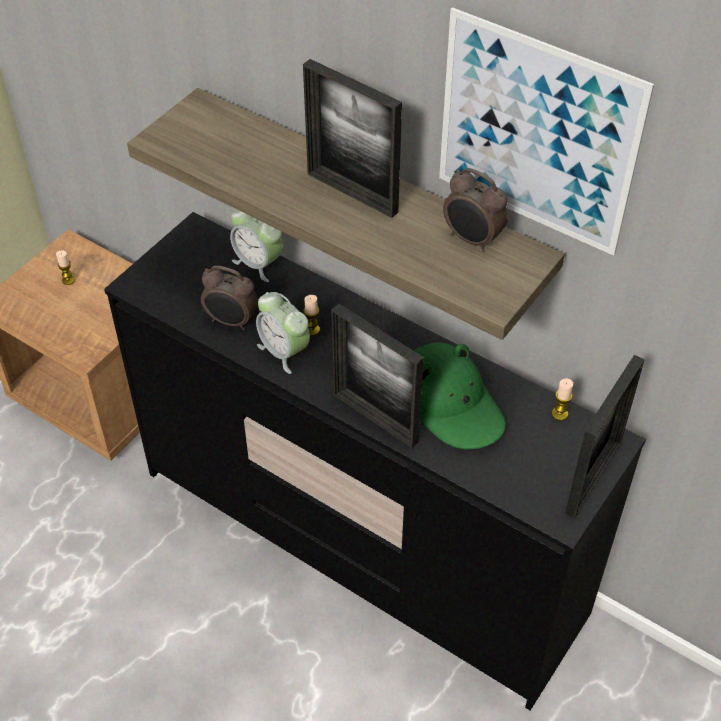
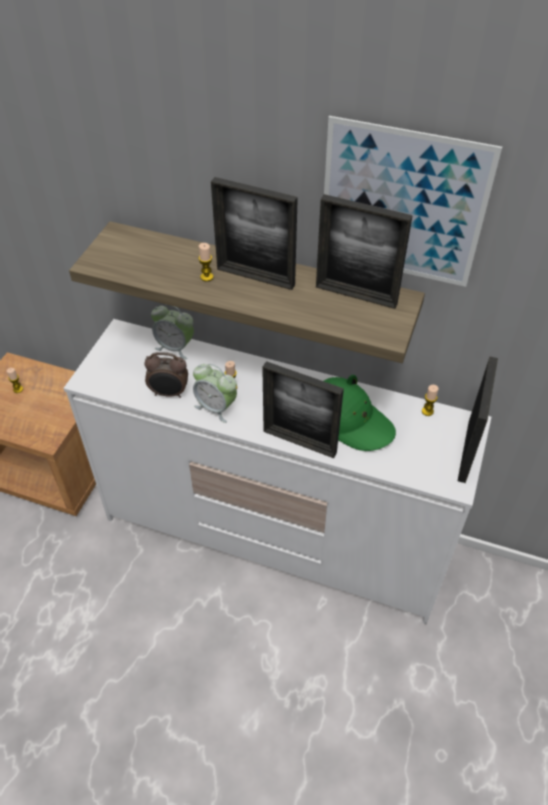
camera: 15 degrees left, 0 degrees up
(291, 181) = (207, 277): none -> candle
(361, 543) = (275, 534): black dresser -> white dresser
(472, 240) = (356, 295): alarm clock -> picture frame

